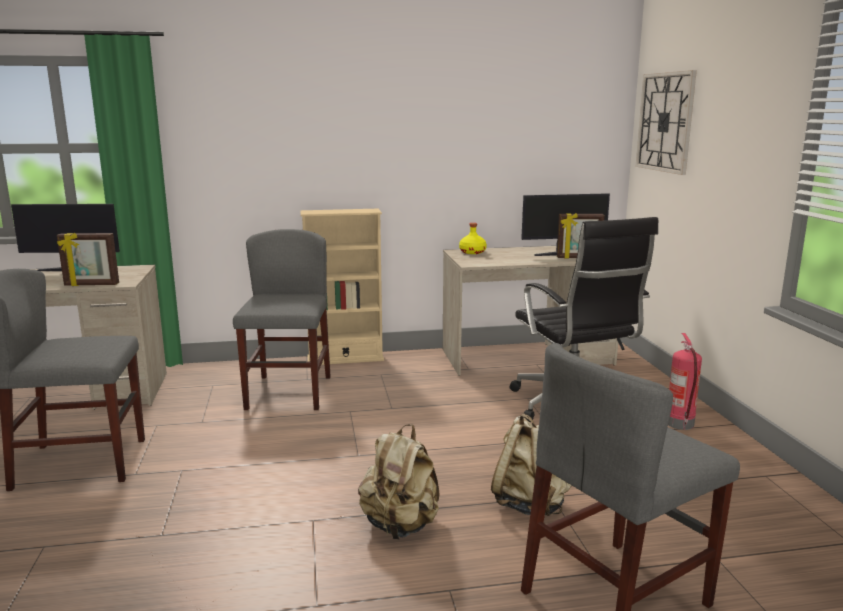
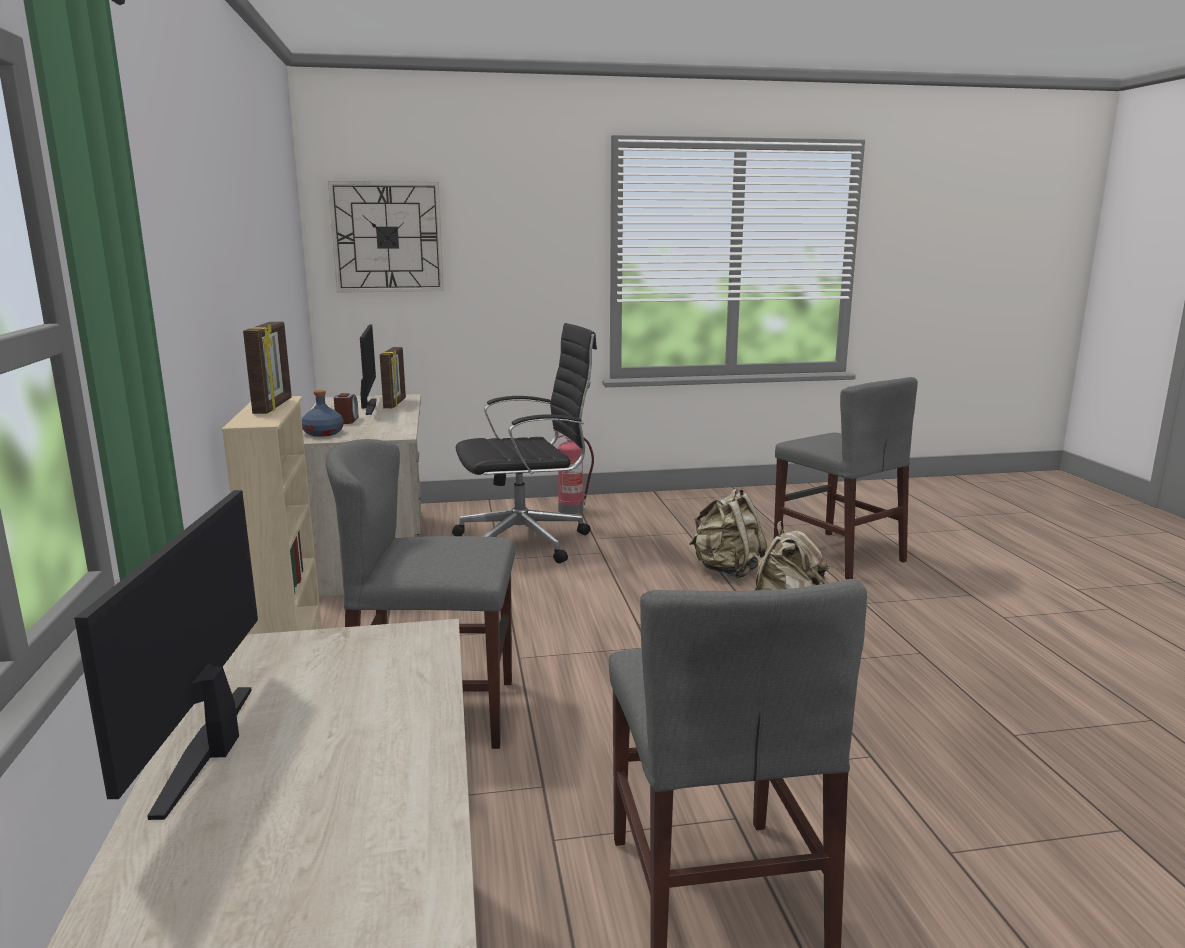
camera: 90 degrees left, 0 degrees up
(91, 285) = (430, 669): picture frame -> picture frame (274, 406)
(473, 252) = (323, 433): yellow bottle -> blue bottle
(513, 253) = (347, 420): none -> alarm clock

